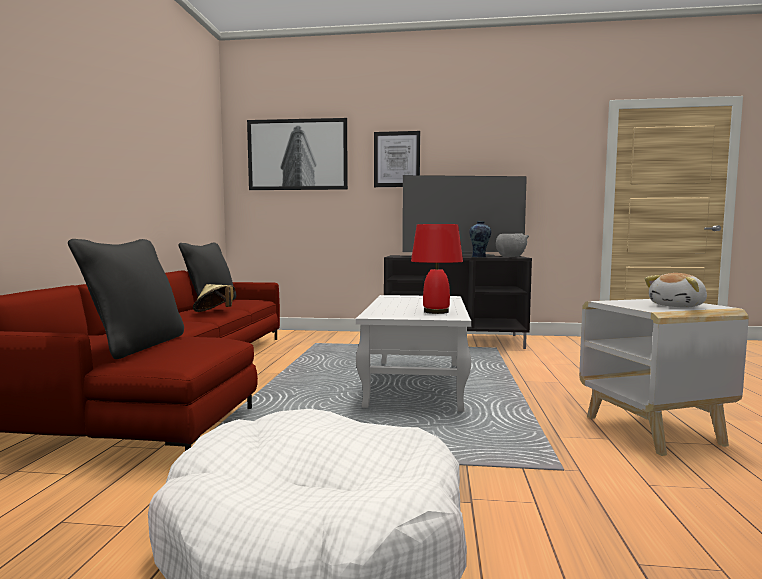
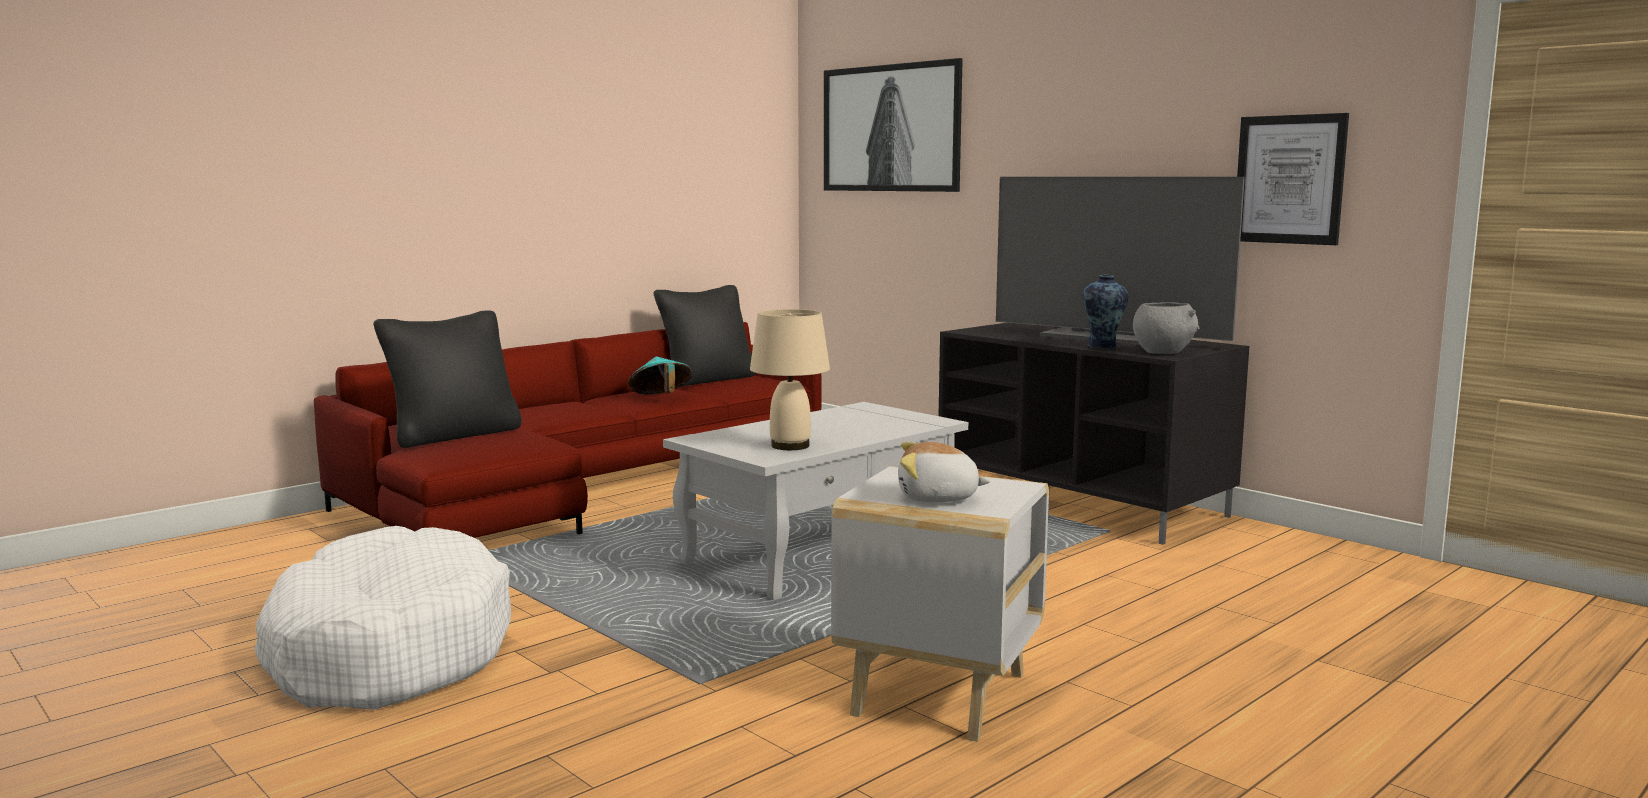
camera: 40 degrees right, 5 degrees up
(215, 312) = (660, 398): beige hat -> turquoise hat
(397, 159) = (1037, 135): picture -> picture (1289, 179)
(435, 312) = (789, 446): red table lamp -> beige table lamp

